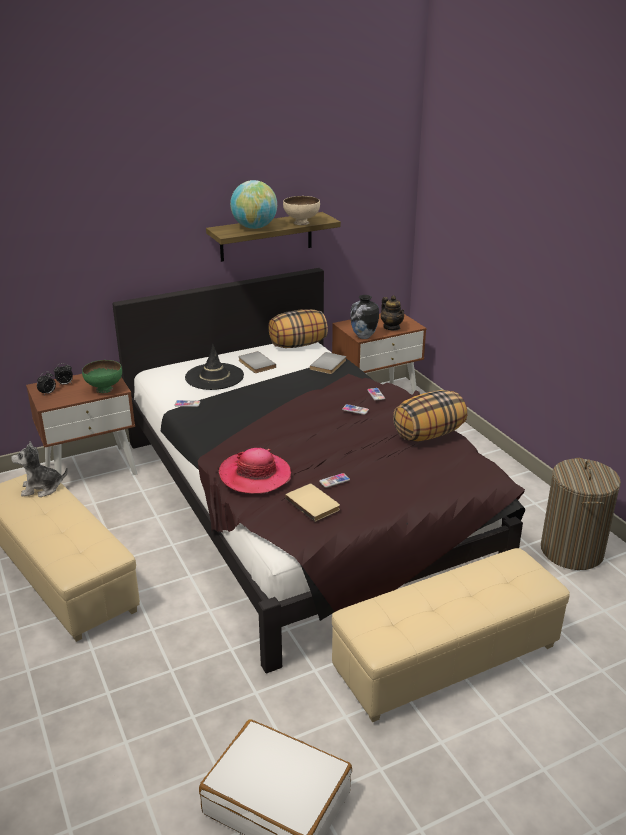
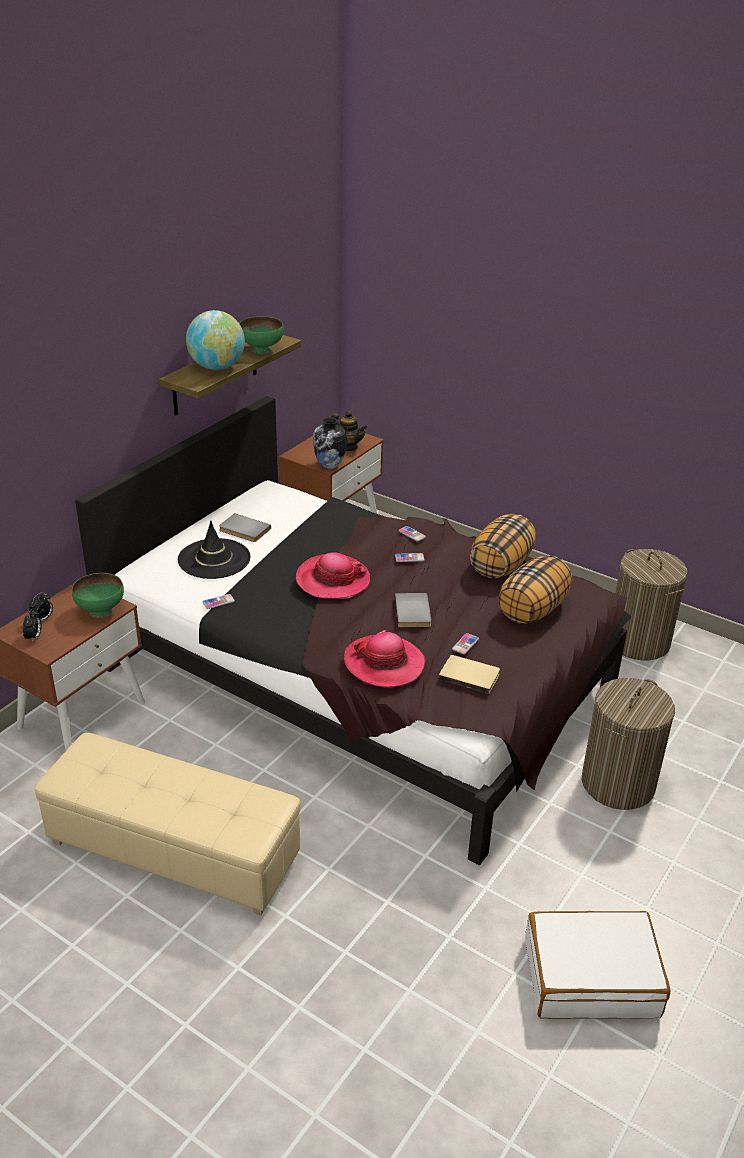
camera: 30 degrees left, 5 degrees up
(41, 488) = (112, 757): plush toy -> none
(280, 410) = (332, 580): none -> hat
(298, 345) = (266, 493): pillow -> pillow (533, 610)
(301, 223) = (262, 350): beige bowl -> green bowl
(329, 365) = (325, 510): grey book -> grey book (414, 612)
(446, 657) = (618, 783): beige ottoman -> laundry basket

